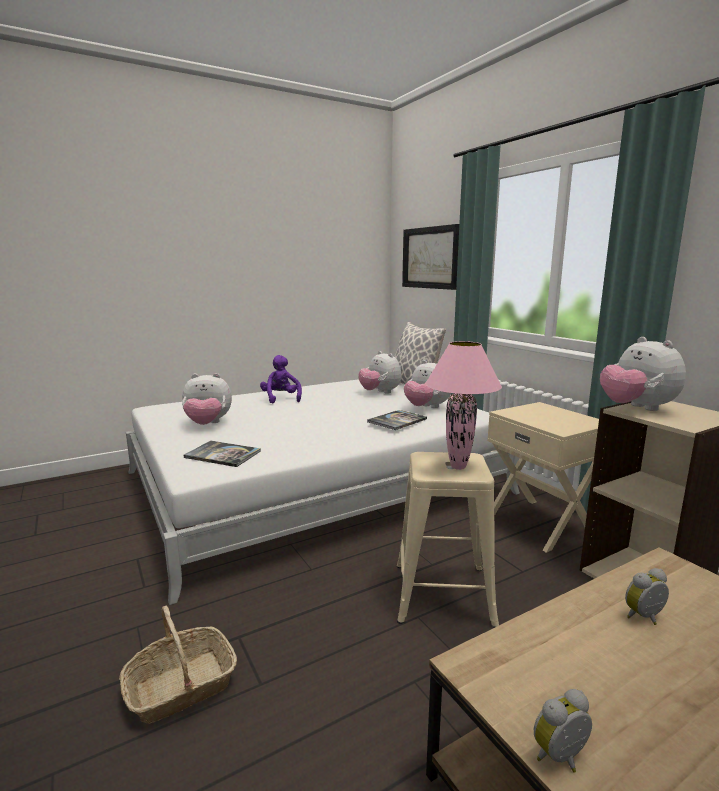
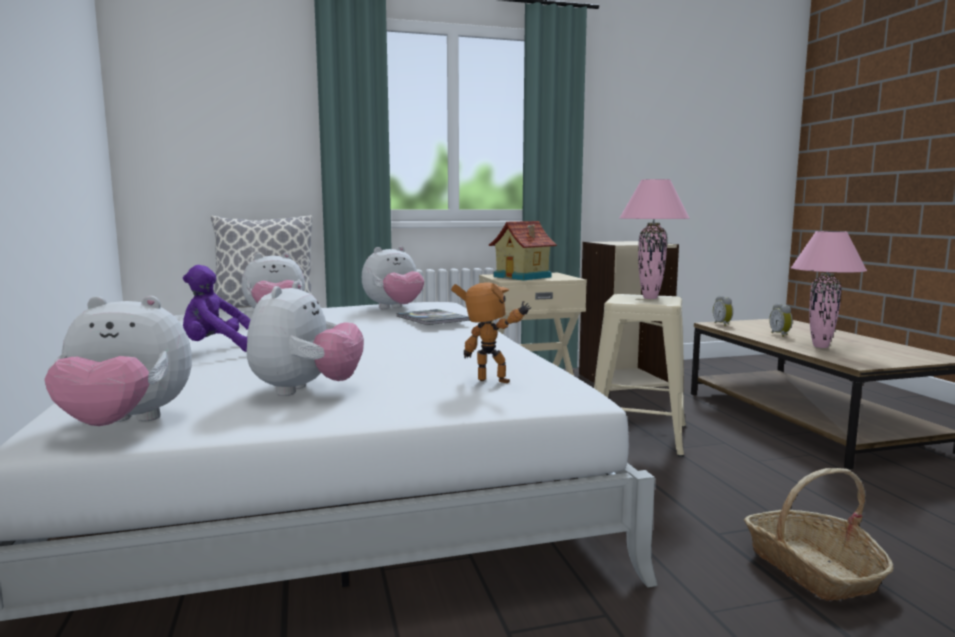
camera: 75 degrees left, 5 degrees down
(223, 454) = (492, 382): book -> toy robot
(429, 258) = (229, 117): picture -> none
(539, 415) = (523, 277): none -> toy house
(562, 759) = (916, 360): alarm clock -> alarm clock (723, 324)
(579, 648) = (820, 347): none -> pink table lamp
(636, 408) = (617, 243): plush toy -> plush toy (126, 424)

